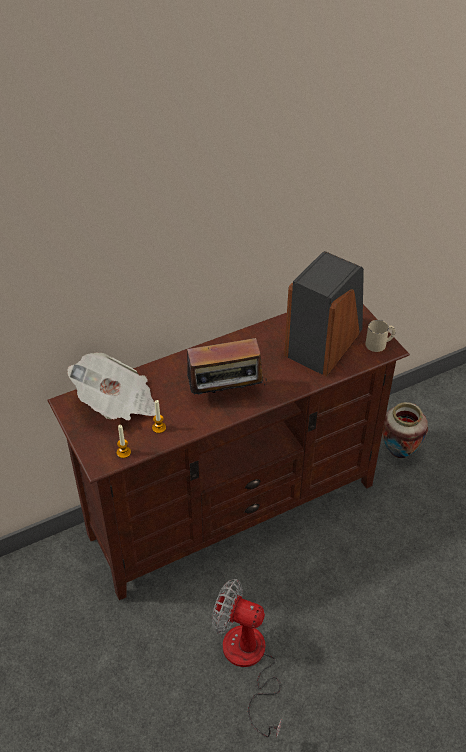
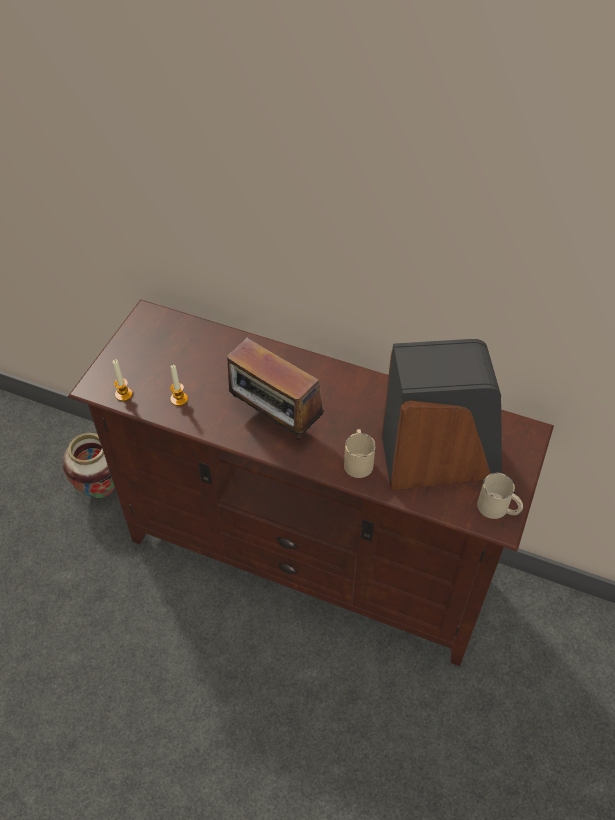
camera: 50 degrees right, 5 degrees up
(117, 403) = (180, 348): newspaper -> none
(248, 662) = (151, 697): fan -> none
(292, 376) = (358, 460): none -> beige mug
(398, 453) = (531, 663): vase -> vase (101, 490)

